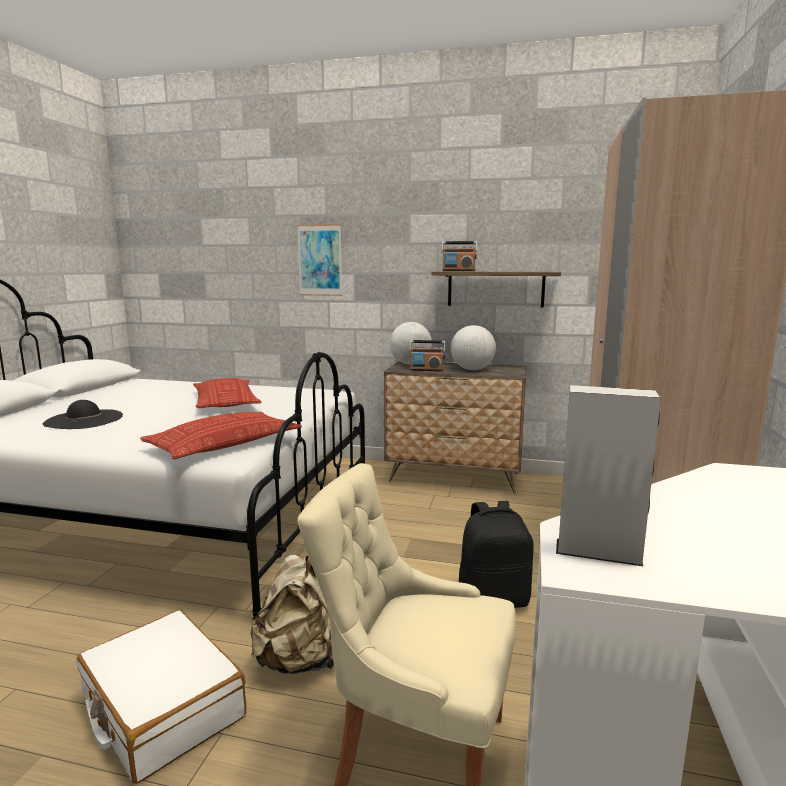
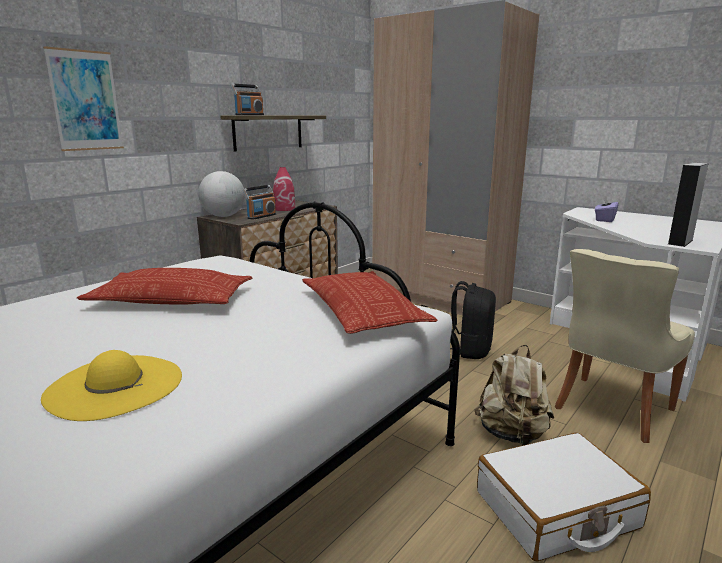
camera: 65 degrees left, 5 degrees up
(84, 419) = (114, 386): black hat -> yellow hat
(472, 369) = (284, 209): globe -> red vase
(715, 491) = (604, 220): none -> purple tissue box

